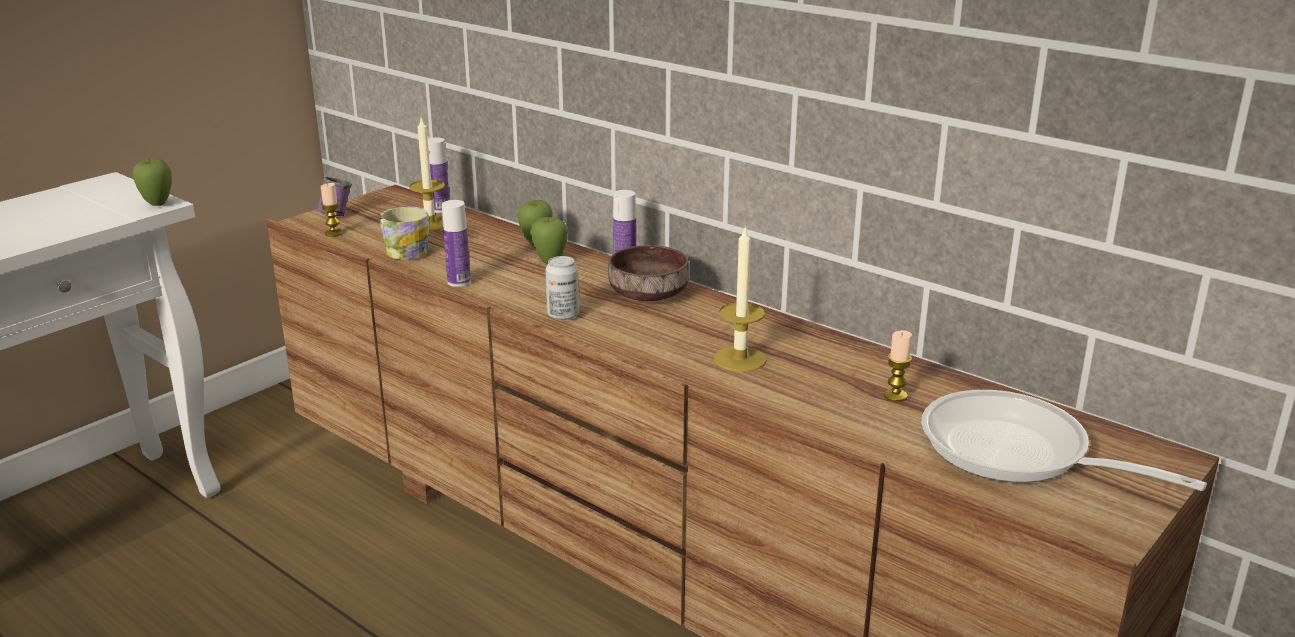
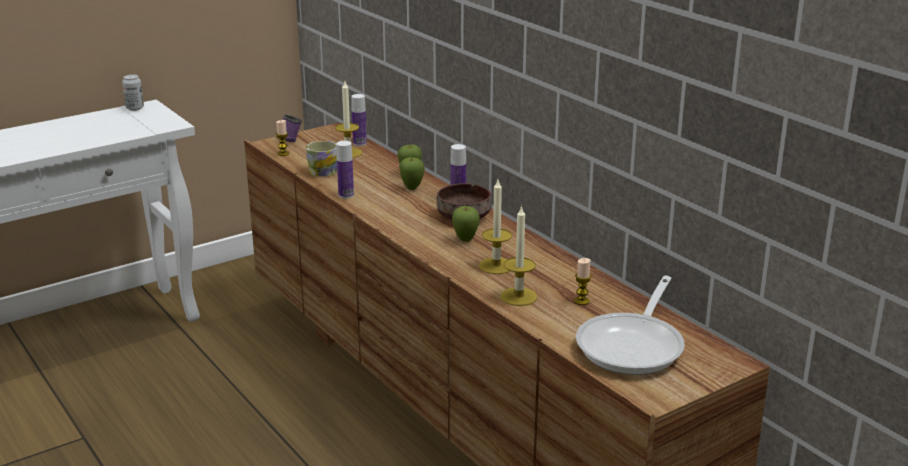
camera: 15 degrees right, 0 degrees up
(157, 205) = (172, 125): apple -> apple (465, 240)
(563, 315) = (400, 224): can -> can (135, 108)
(802, 401) = (518, 296): none -> candle
(1017, 453) = (633, 345): frying pan -> frying pan turned 120 degrees counterclockwise

